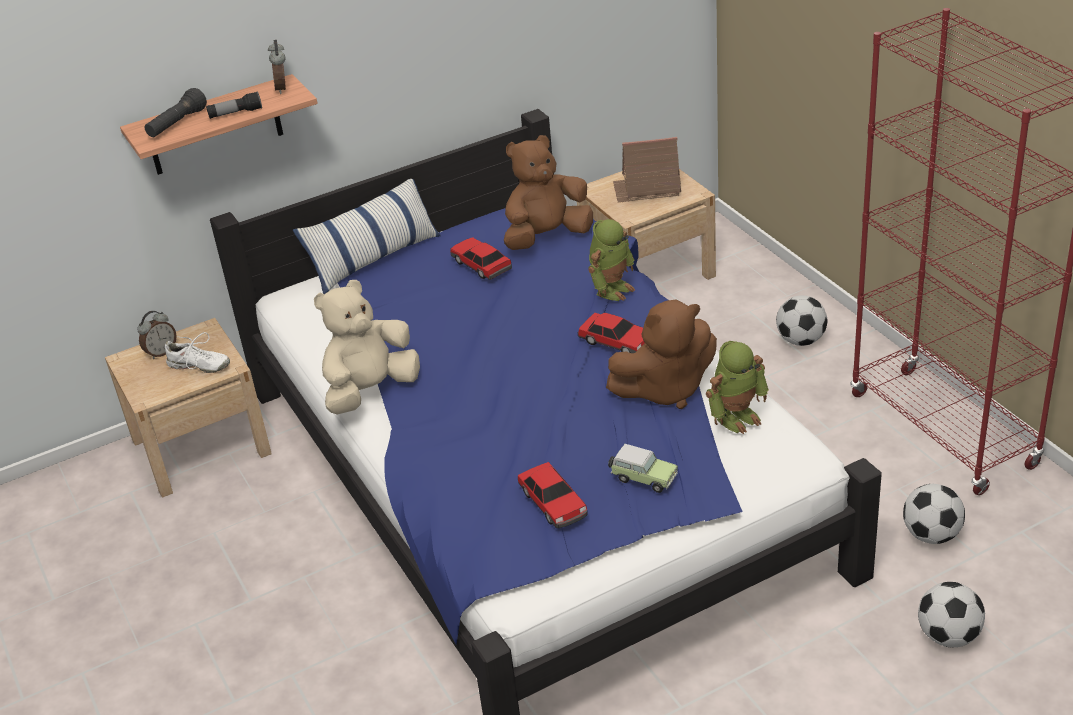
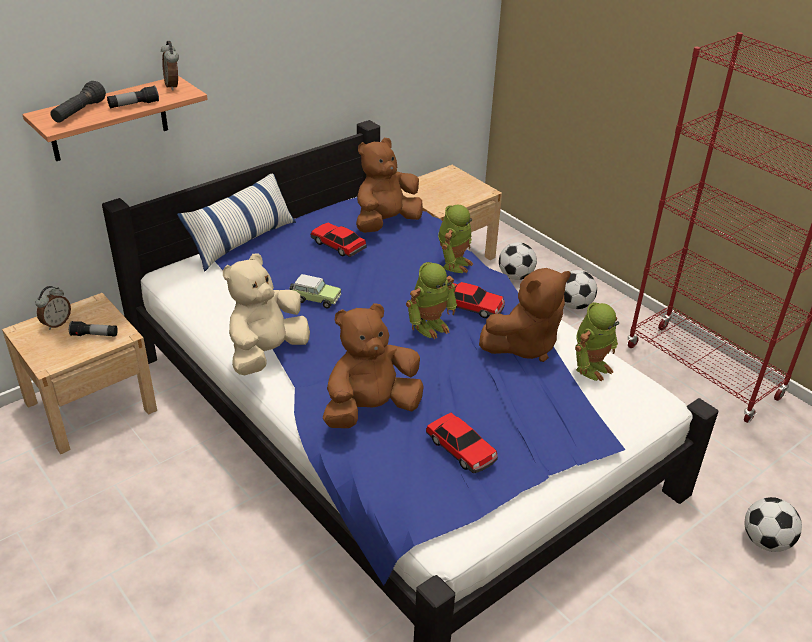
camera: 15 degrees left, 0 degrees up
(199, 366) = (94, 335): white shoe -> flashlight
(467, 456) = (370, 409): none -> brown plush toy
(561, 363) = (430, 325): none -> toy robot
(642, 478) = (532, 423): toy car -> toy car (315, 299)
(647, 188) = (448, 188): toy house -> none
(931, 535) = (723, 456): football -> football (515, 276)

